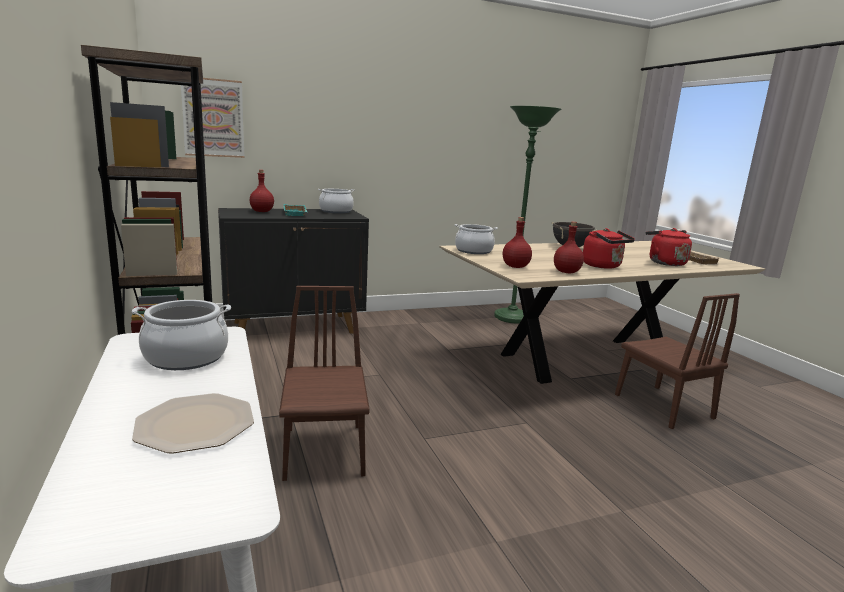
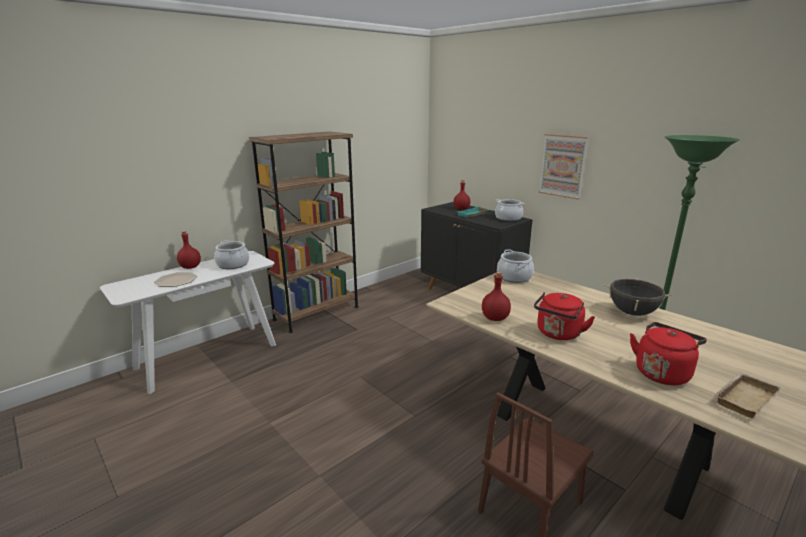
camera: 70 degrees right, 5 degrees up
(213, 118) = (456, 142): picture -> picture (563, 166)
(324, 451) = (326, 349): brown chair -> none
(515, 267) = (479, 297): red bottle -> red bottle (190, 267)

